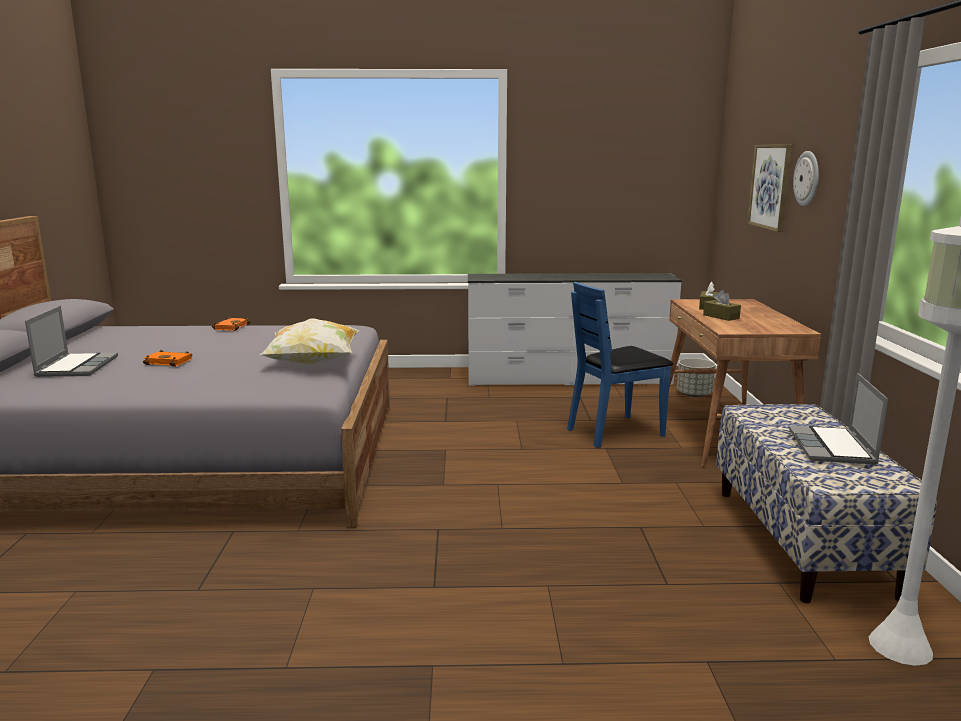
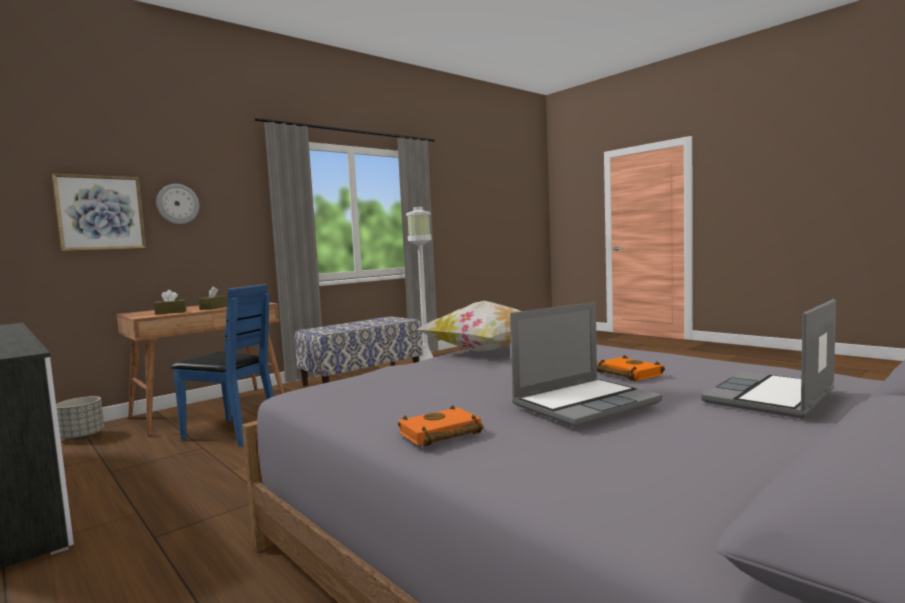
camera: 130 degrees left, 10 degrees down
(833, 447) = (363, 323): laptop -> laptop (585, 403)

